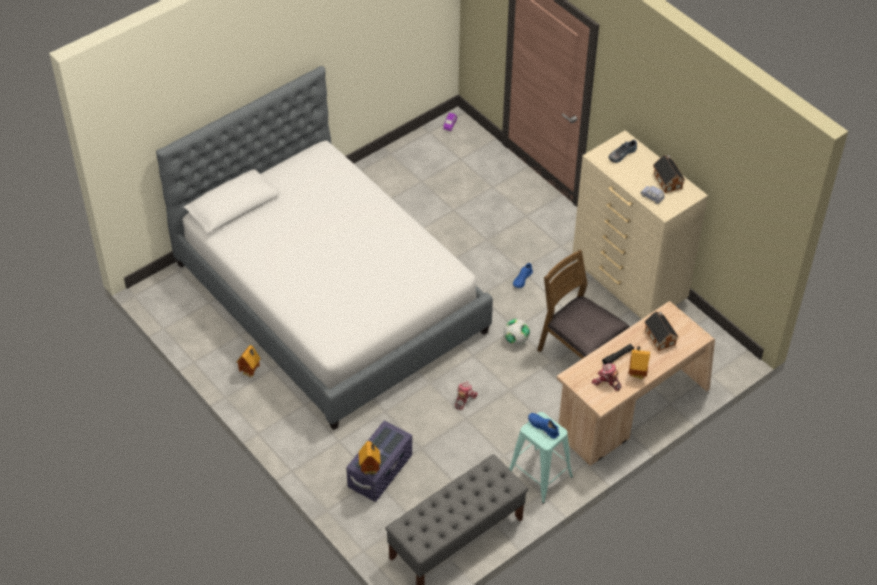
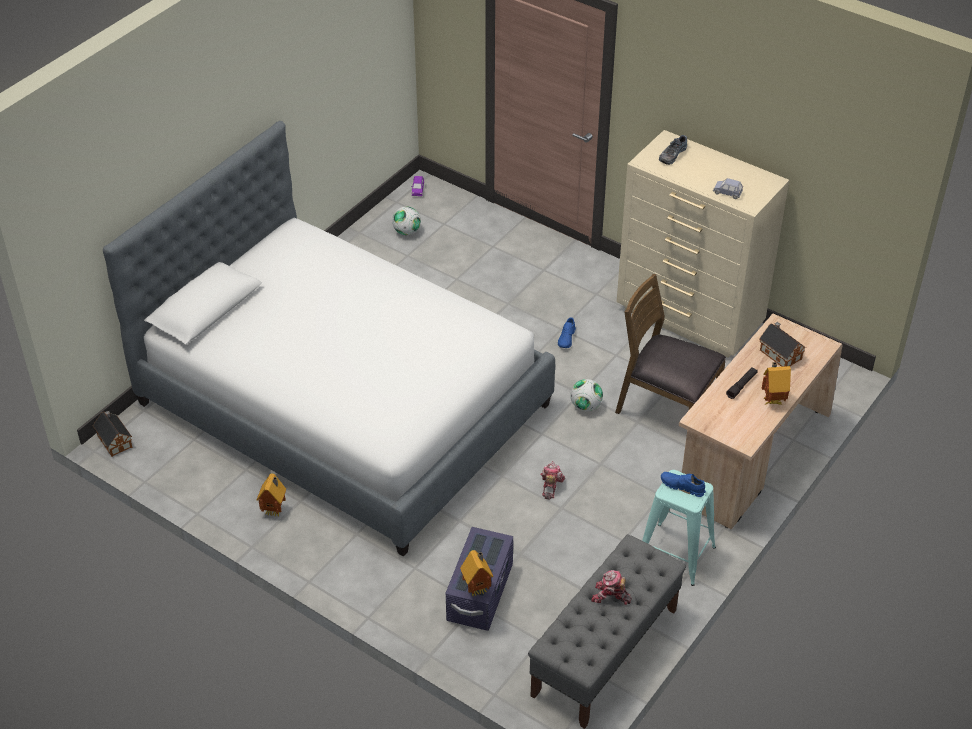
camera: 15 degrees left, 5 degrees down
(428, 160) = (407, 232): none -> football
(606, 382) = (741, 417): toy robot -> toy robot (610, 596)
(667, 180) = (736, 172): toy house -> toy house (114, 440)

